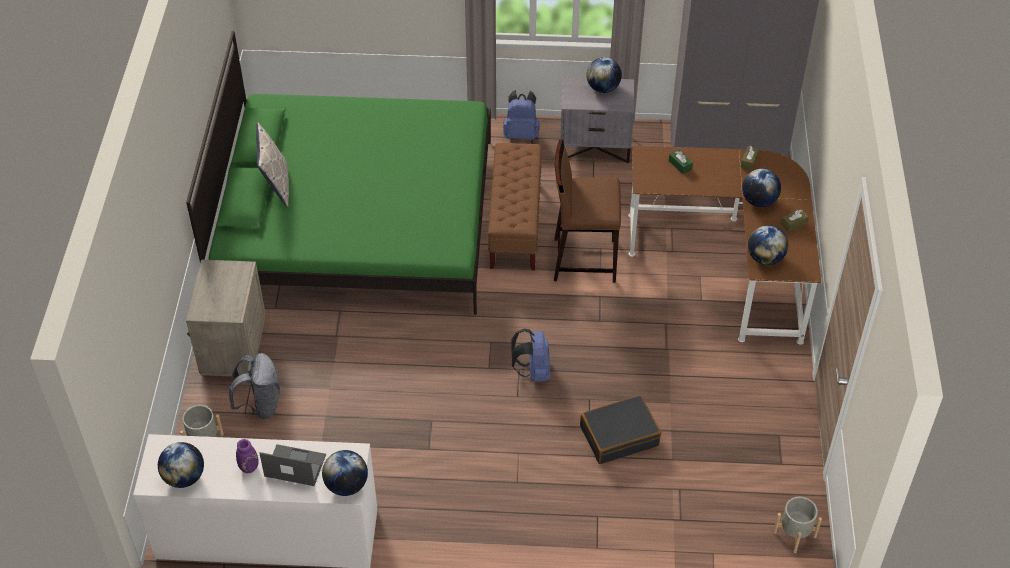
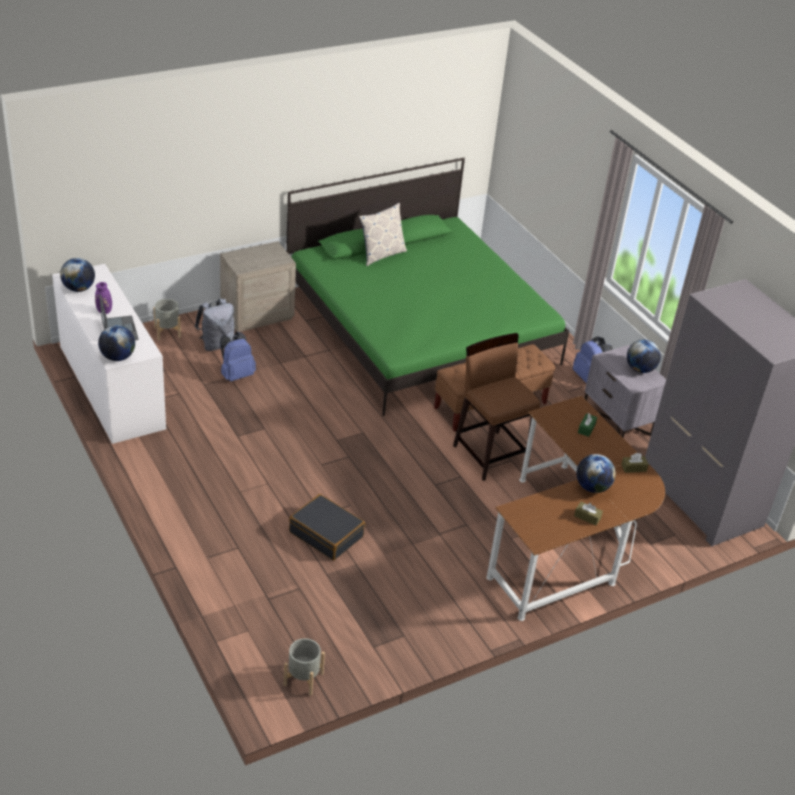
camera: 55 degrees right, 10 degrees down
(533, 371) = (353, 464): blue backpack -> blue backpack (236, 375)
(765, 258) = (528, 510): globe -> none

